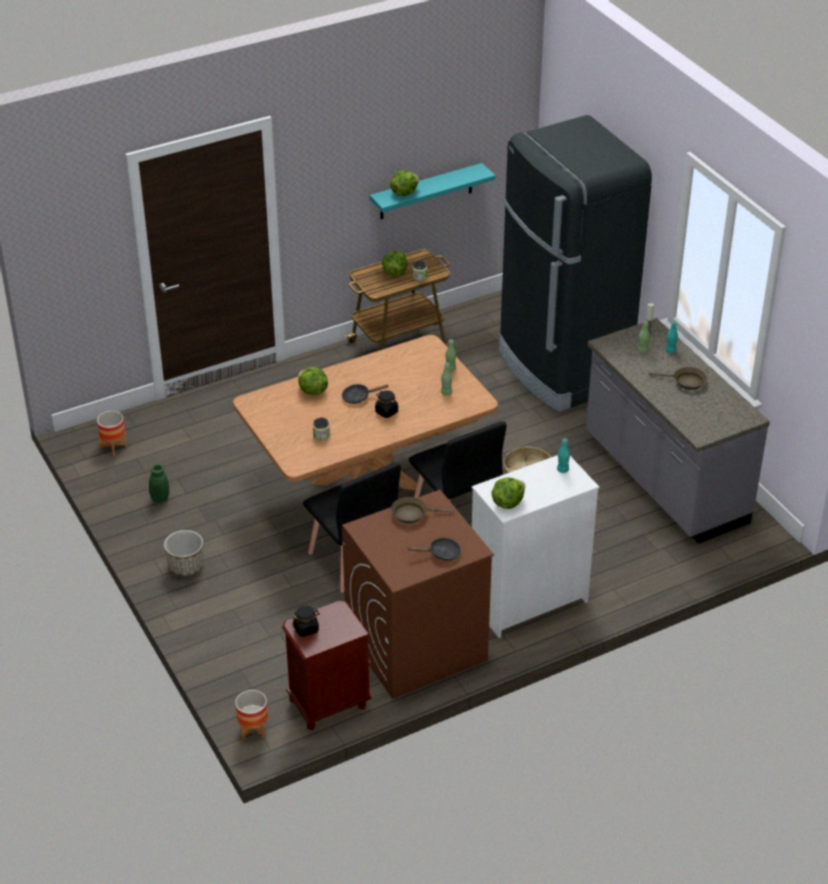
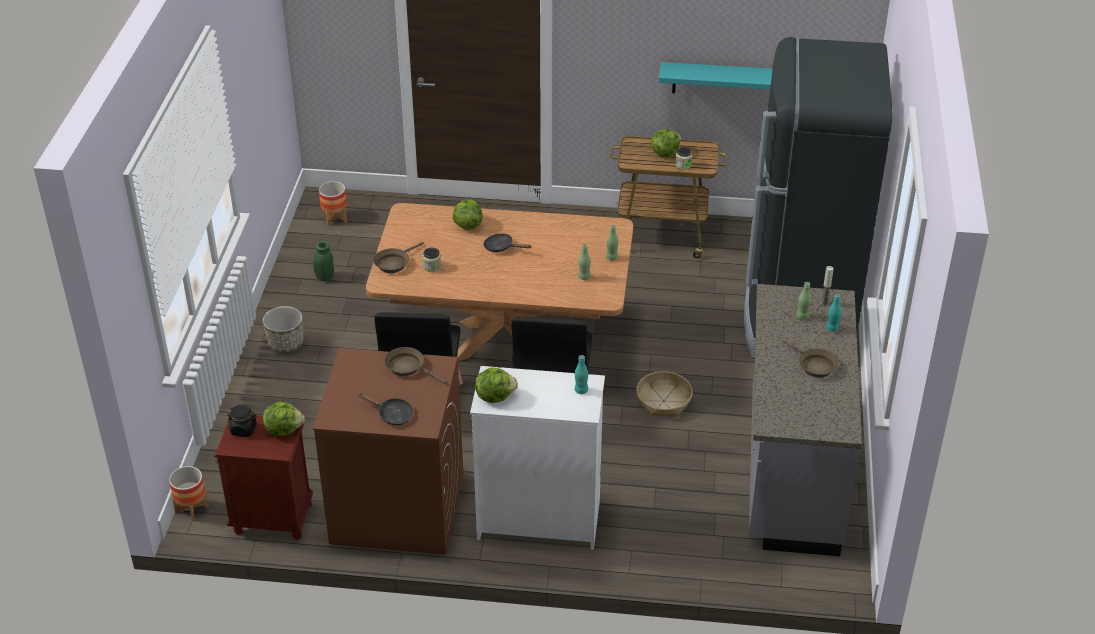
camera: 35 degrees right, 0 degrees up
(287, 446) = (394, 263): none -> brown frying pan
(386, 412) = (511, 271): black jar -> none
(404, 193) = (694, 71): lettuce -> lettuce (283, 429)

